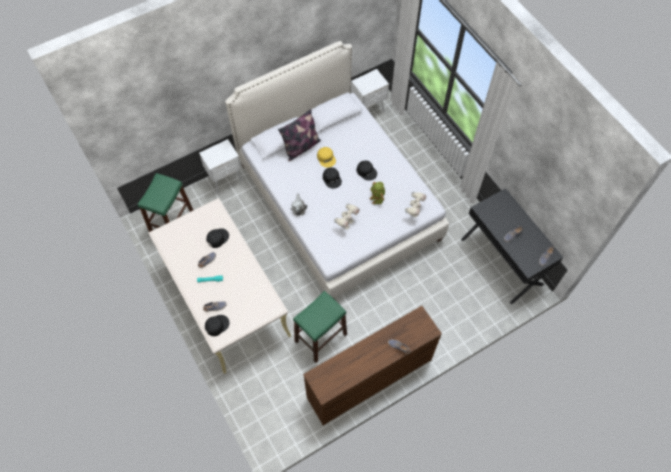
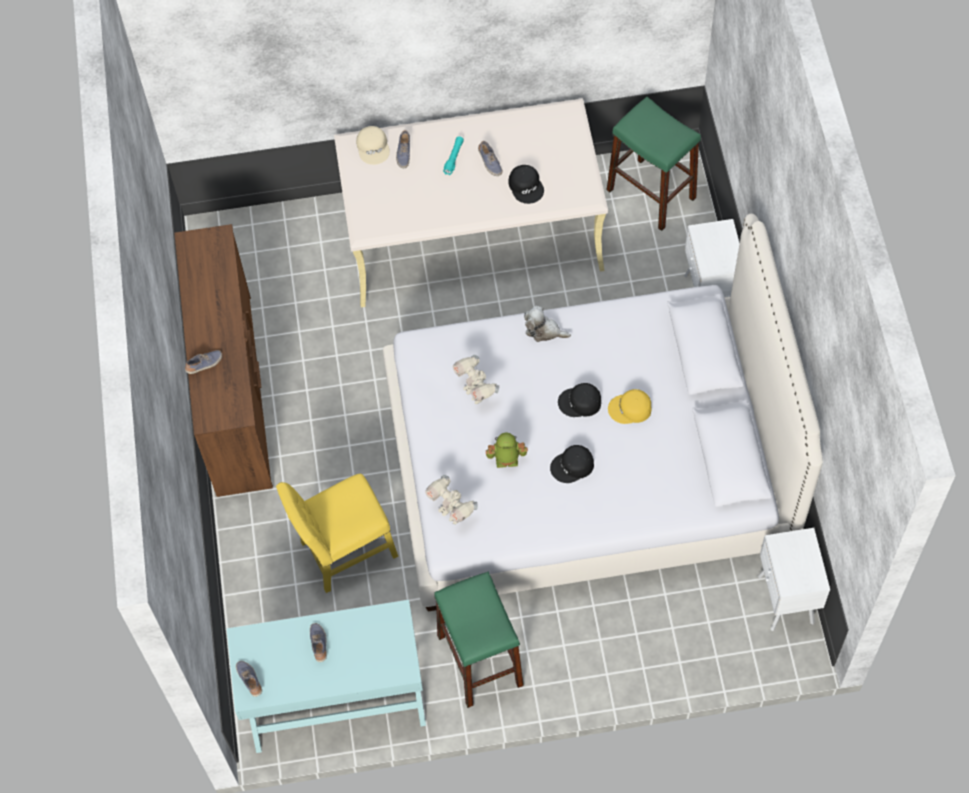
camera: 115 degrees right, 0 degrees up
(216, 325) = (373, 147): black cap -> beige cap
(301, 147) = (672, 376): pillow -> none
(321, 337) = (336, 348): green stool -> green stool (480, 660)
(430, 287) = (344, 552): none -> yellow chair
(502, 261) = (336, 700): black console table -> turquoise console table

